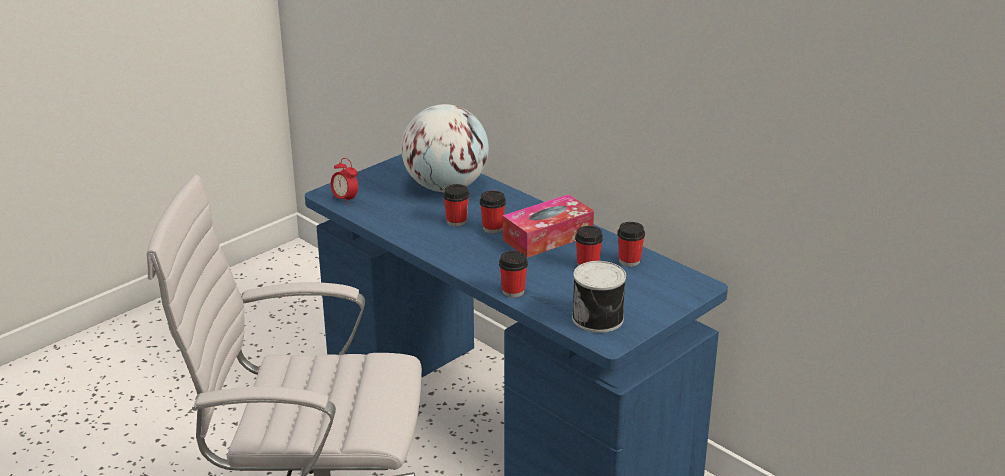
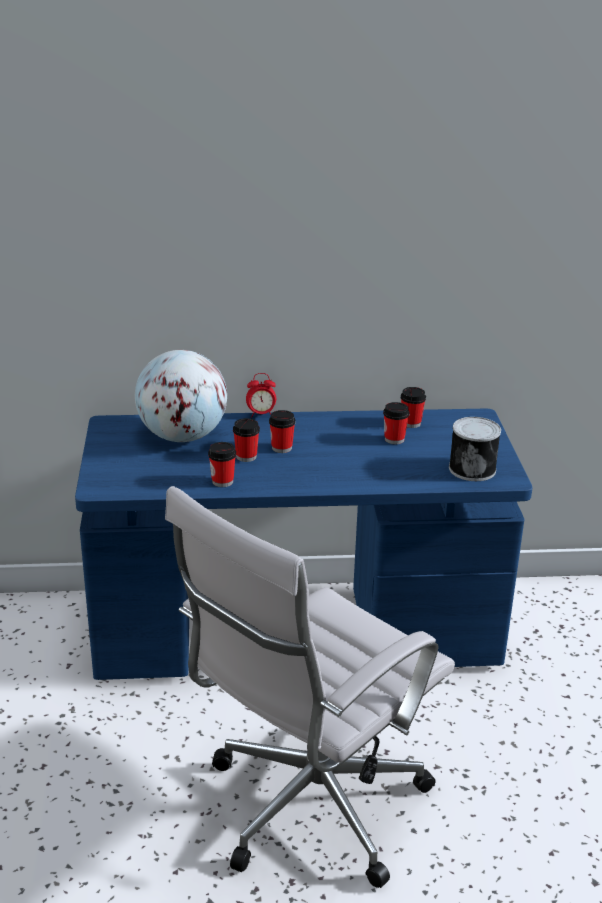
camera: 50 degrees left, 0 degrees up
(345, 200) = (123, 485): alarm clock -> alarm clock (261, 414)
(513, 291) = (389, 482): cup -> cup (222, 481)
(547, 237) = (330, 434): tissue box -> none

